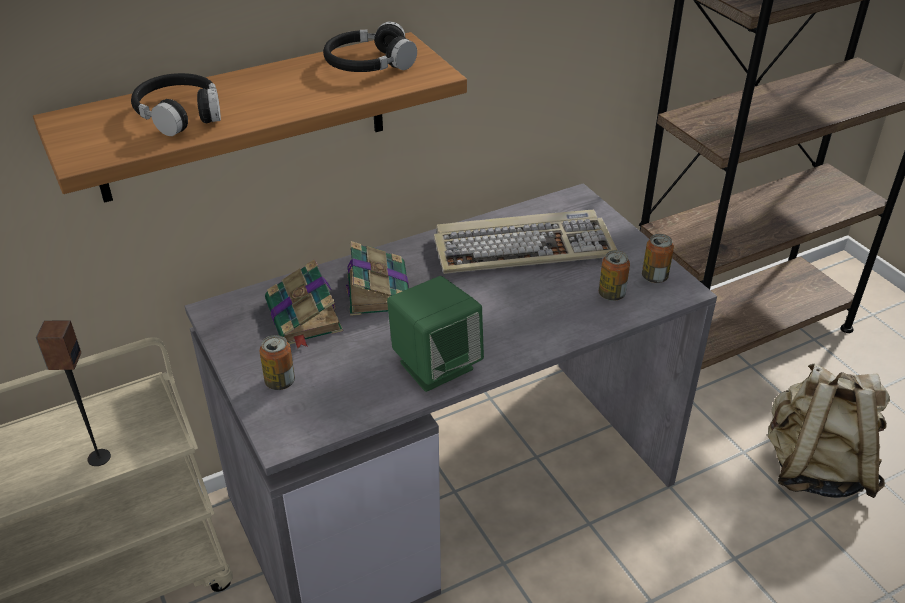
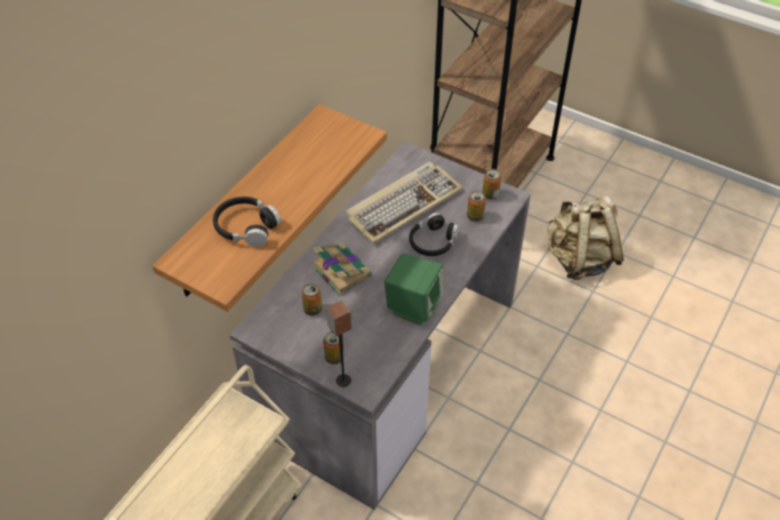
camera: 30 degrees left, 10 degrees up
(98, 457) = (235, 454): speaker -> speaker (343, 380)
(304, 318) = (312, 309): book -> can
(369, 64) = (320, 142): black headphones -> black headphones (433, 242)

